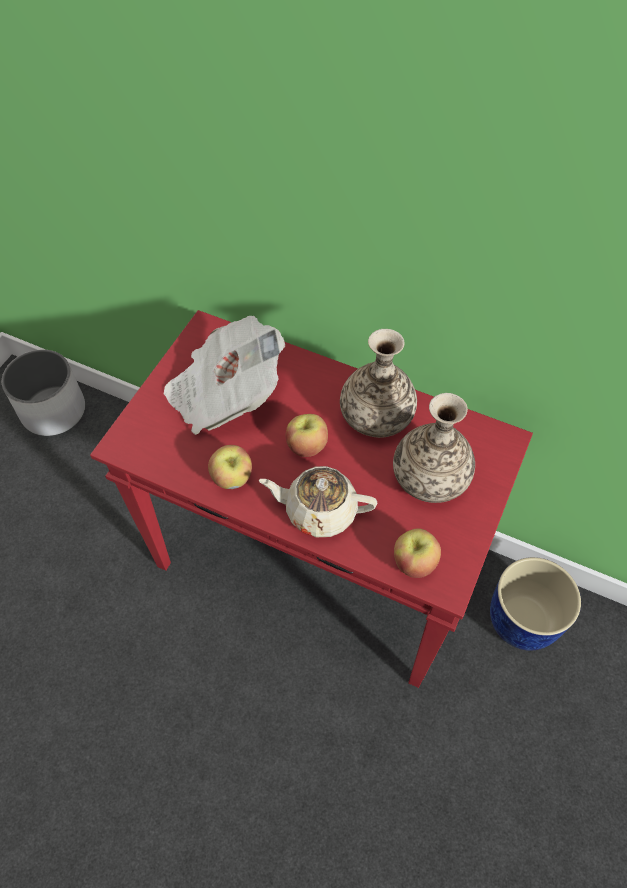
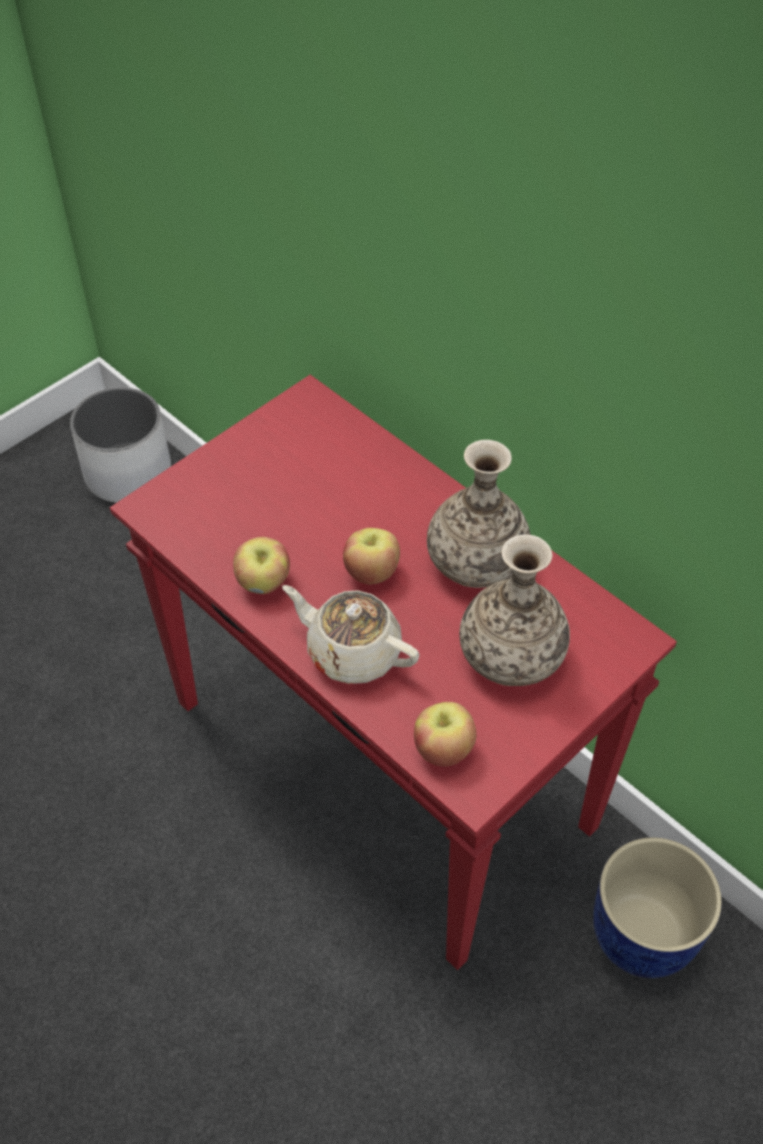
camera: 20 degrees right, 5 degrees down
(225, 394) = (298, 482): newspaper -> none

